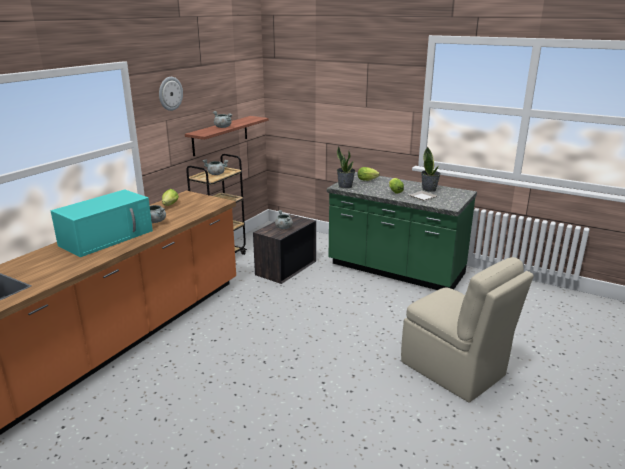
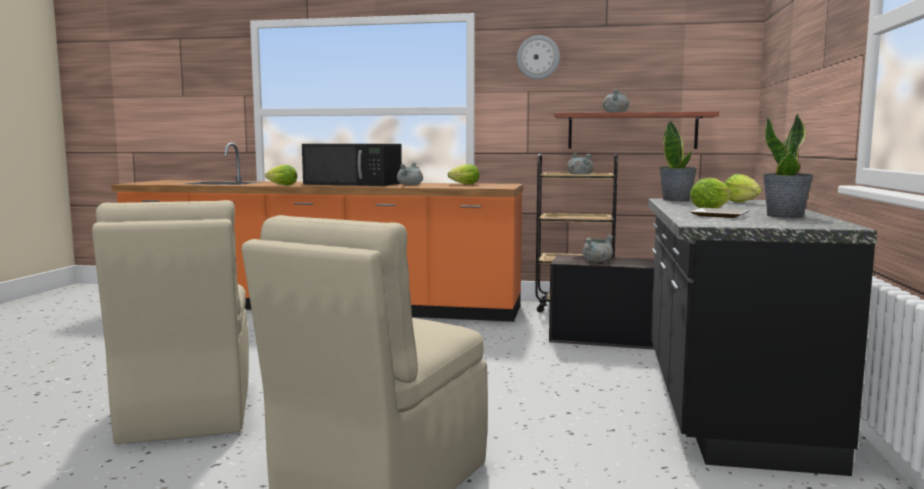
camera: 70 degrees right, 15 degrees down
(81, 267) = (280, 185): none -> lettuce
(107, 237) = (354, 184): turquoise microwave -> black microwave
(334, 433) = (186, 413): none -> beige chair
(395, 270) = (725, 404): green counter -> black counter

